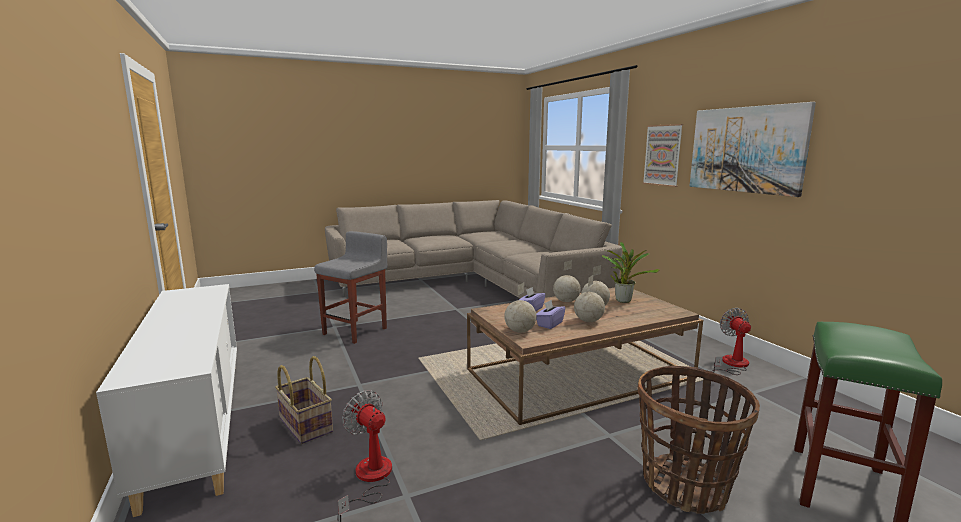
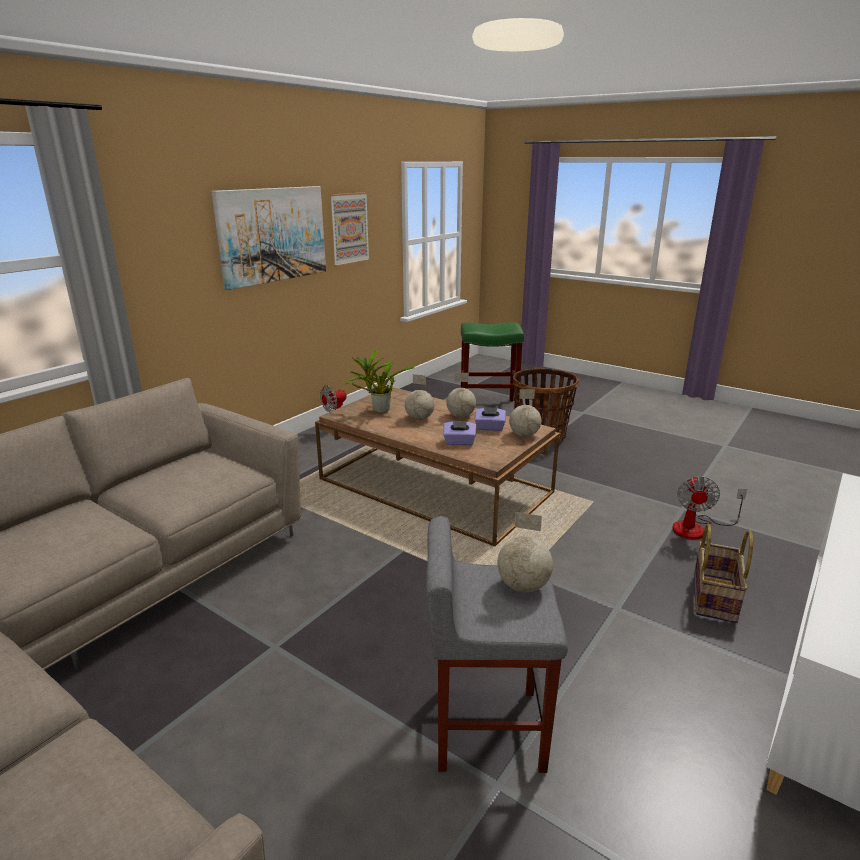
camera: 120 degrees left, 10 degrees up
(565, 301) = (413, 432): globe -> globe (523, 586)
(662, 155) = (168, 257): picture -> picture (349, 229)

